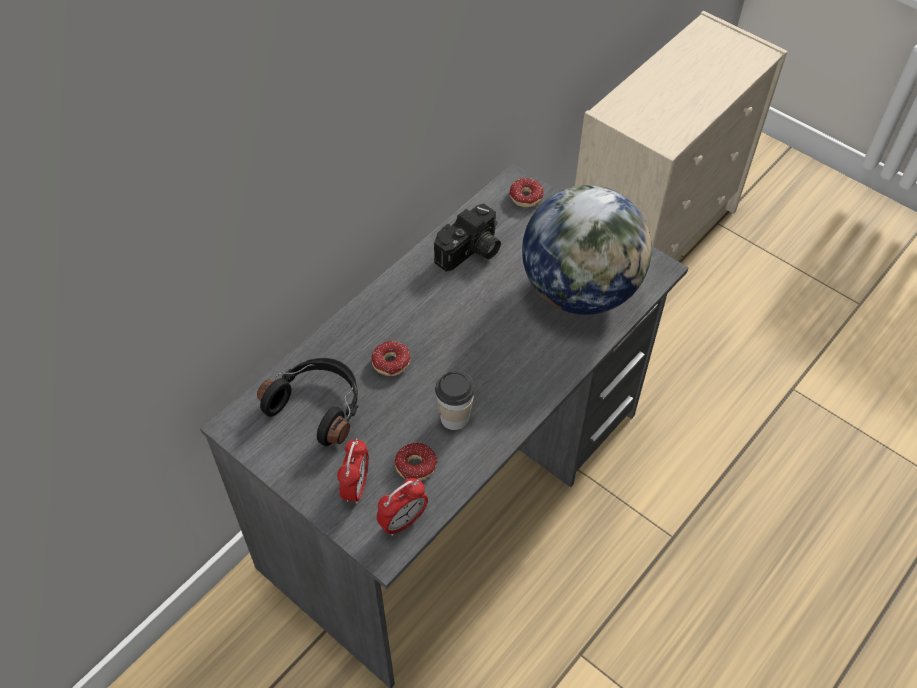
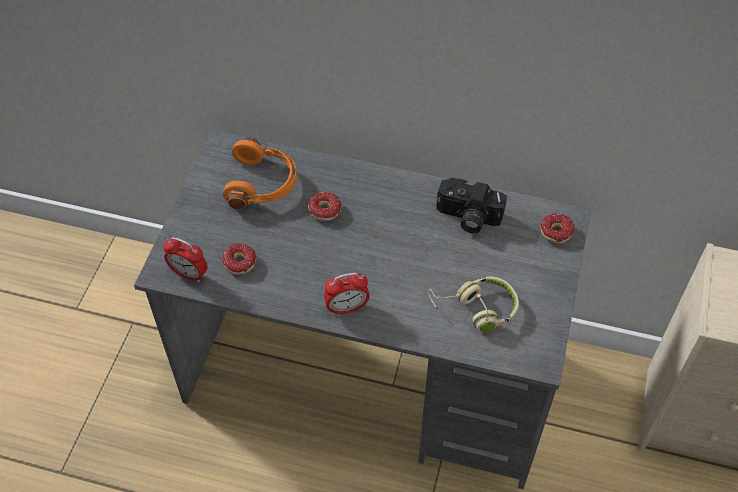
camera: 65 degrees right, 0 degrees up
(318, 406) = (263, 184): black headphones -> orange headphones
(356, 487) = (205, 234): alarm clock -> alarm clock (347, 308)
(454, 417) = (295, 270): cup -> none
(580, 290) = (476, 309): globe -> beige headphones

